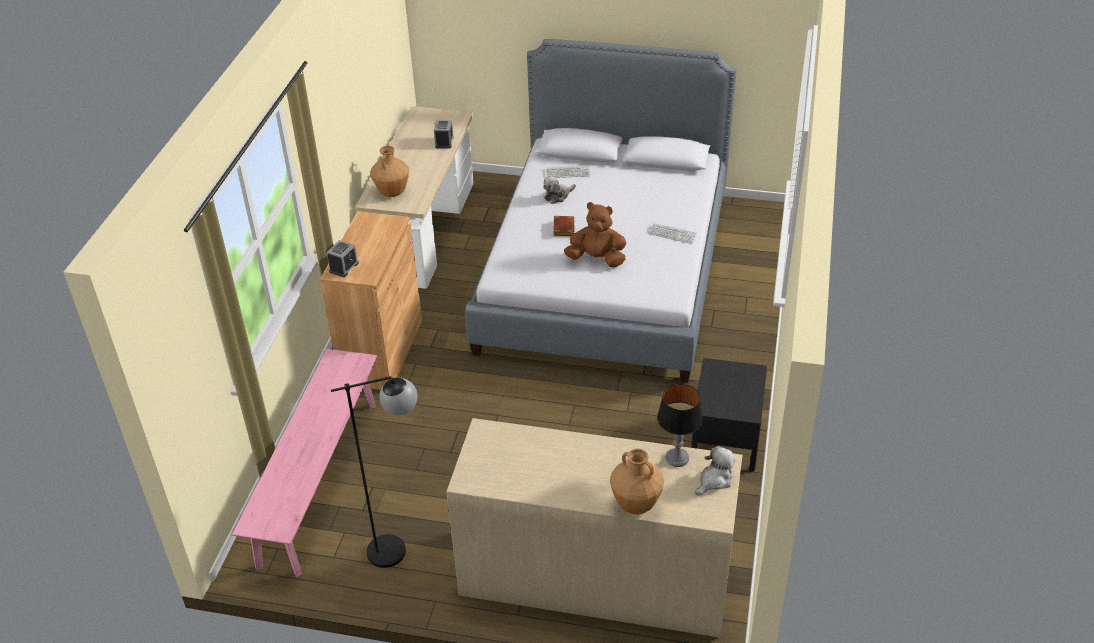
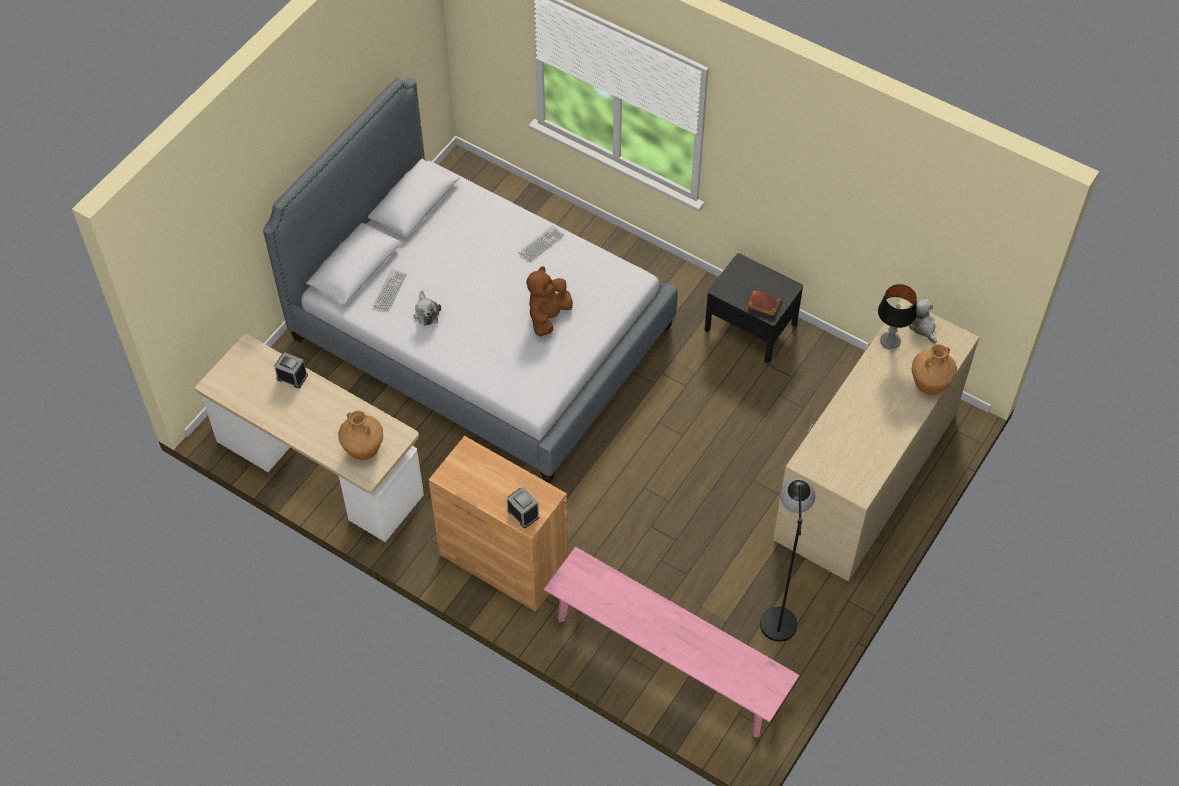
camera: 70 degrees left, 15 degrees up
(562, 228) = (485, 326): brown book -> brown book (762, 305)

